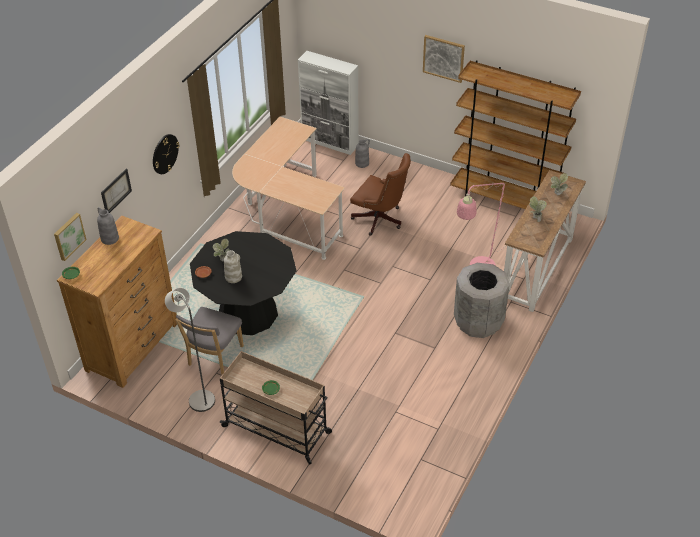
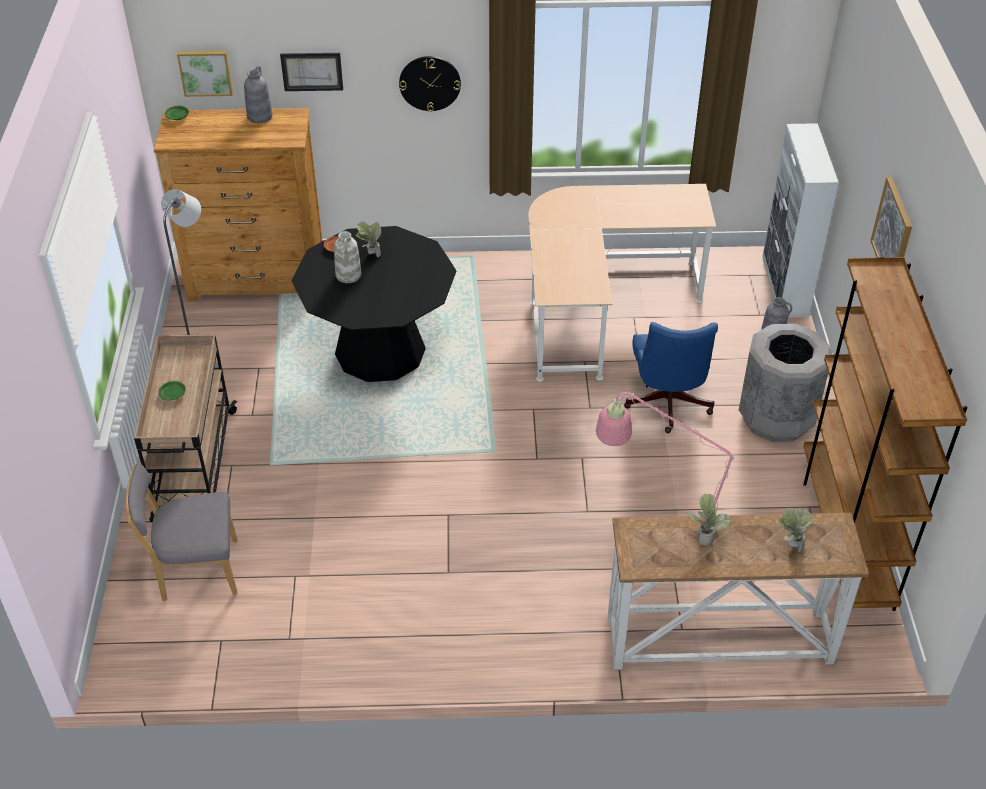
camera: 60 degrees right, 0 degrees up
(214, 357) = (283, 355): grey chair -> grey chair (195, 571)
(380, 220) = (667, 406): brown office chair -> blue office chair
(478, 322) = (539, 605): grey trash can -> grey trash can (776, 418)

